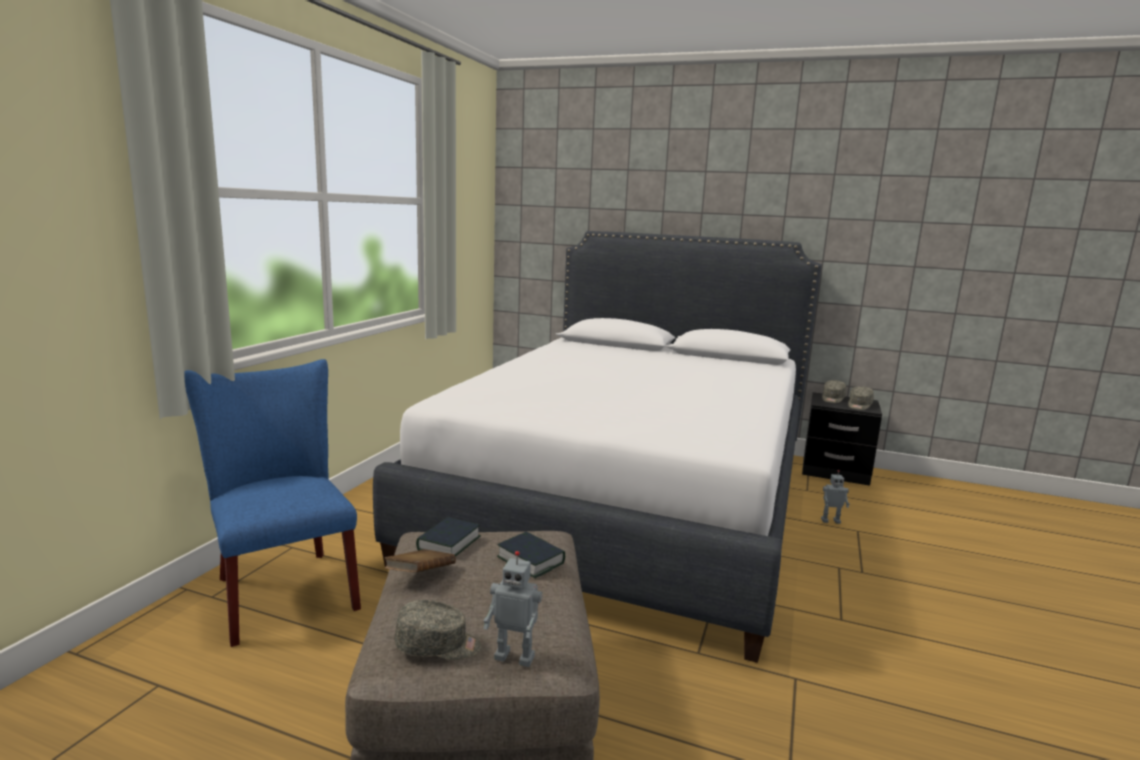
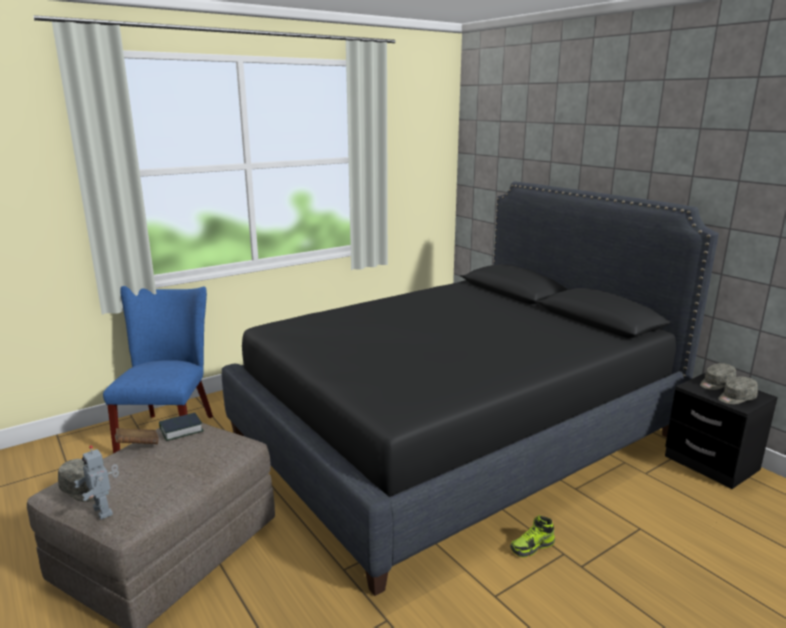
camera: 35 degrees right, 5 degrees up
(530, 560) = (204, 456): book -> none
(629, 501) = (455, 435): white bed -> black bed
(812, 571) = (532, 547): none -> shoe
(830, 521) = (624, 509): toy robot -> none

